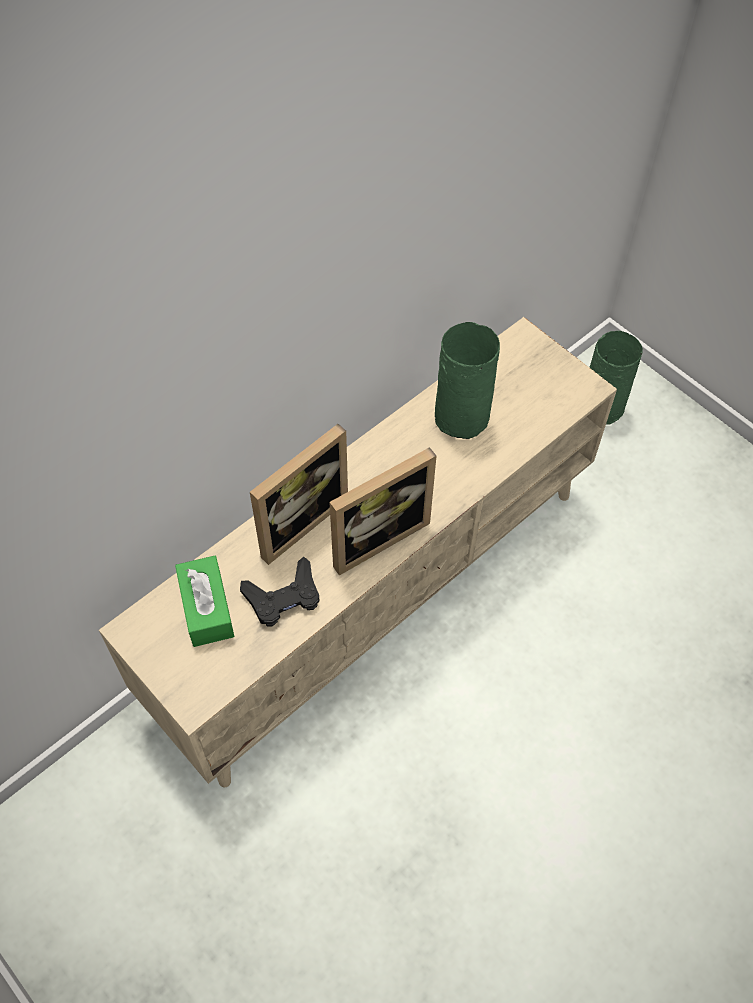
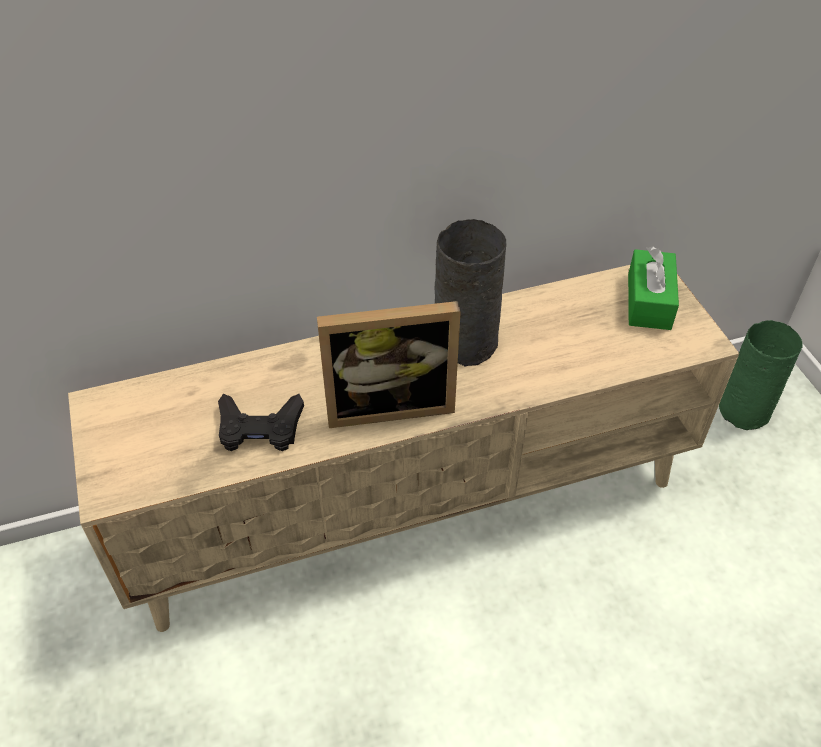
camera: 25 degrees right, 10 degrees down
(206, 608) = (179, 410): green tissue box -> green tissue box (649, 301)
(296, 520) = (318, 362): picture frame -> none
(406, 455) = (466, 341): none -> grey vase
(463, 417) = (547, 326): green vase -> none

